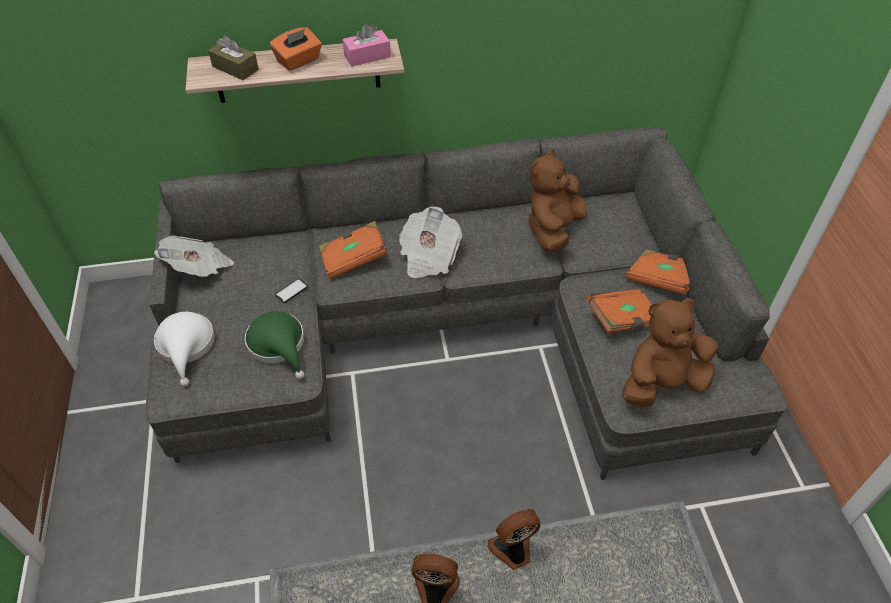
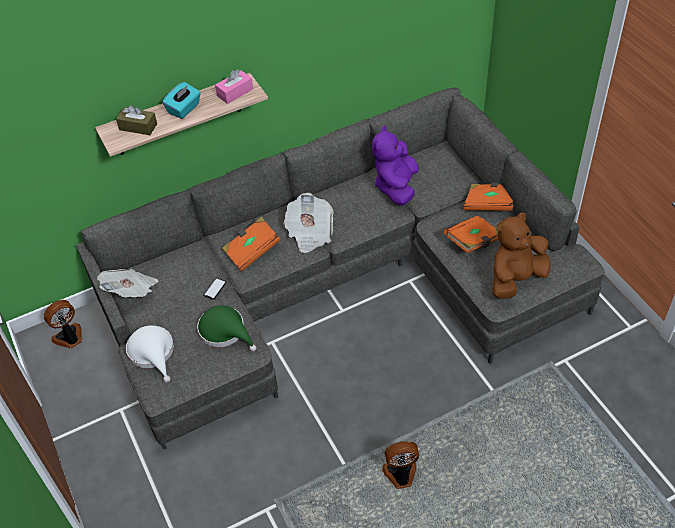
camera: 15 degrees left, 0 degrees up
(299, 61) = (184, 109): orange tissue box -> turquoise tissue box
(512, 550) = (445, 431): fan -> fan (70, 338)
(553, 229) = (396, 187): brown plush toy -> purple plush toy

